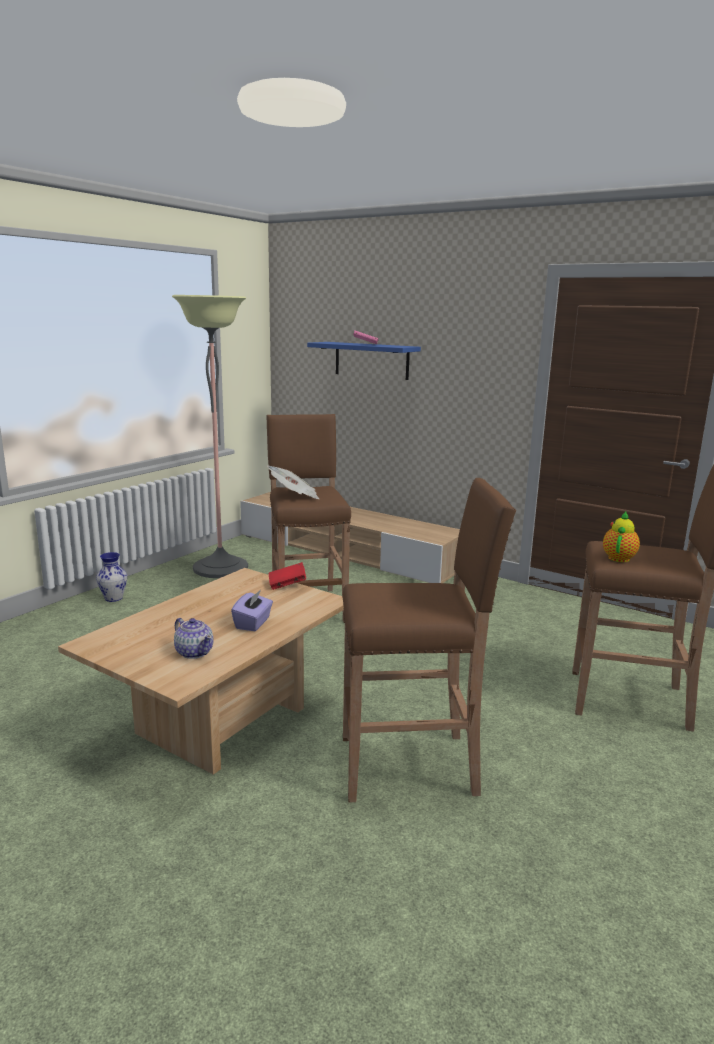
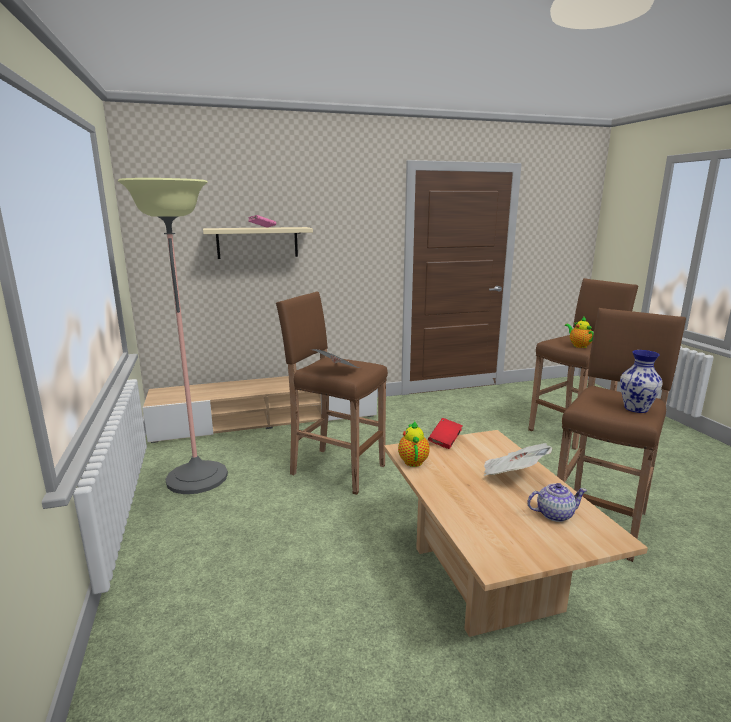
camera: 50 degrees left, 0 degrees up
(113, 598) = (160, 561): vase -> vase (636, 409)
(228, 583) = (413, 460): none -> teapot
(253, 623) = (512, 475): purple tissue box -> newspaper
(371, 360) = (257, 242): blue shelf -> beige shelf

